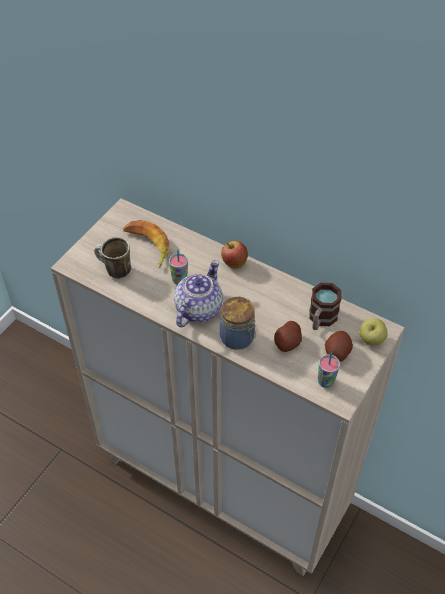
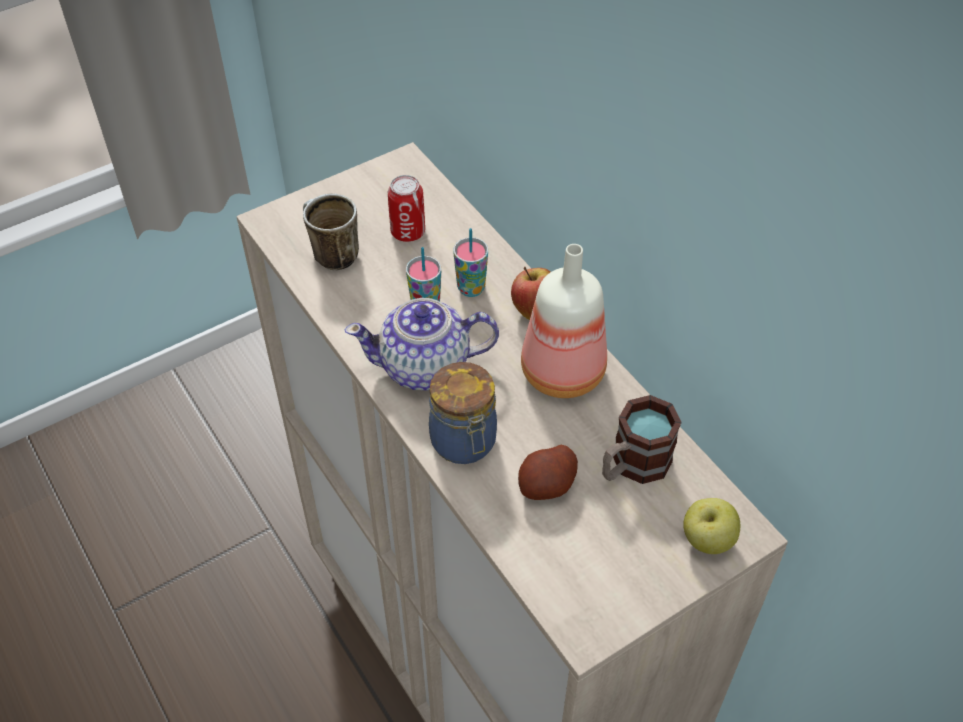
camera: 25 degrees right, 0 degrees up
(147, 245) = (408, 232): banana -> can
(198, 309) = (426, 367): teapot -> teapot turned 150 degrees counterclockwise
(265, 289) = (562, 374): none -> bottle
(325, 382) = (575, 584): cup -> cup (471, 288)
(337, 352) = (628, 538): potato -> none

